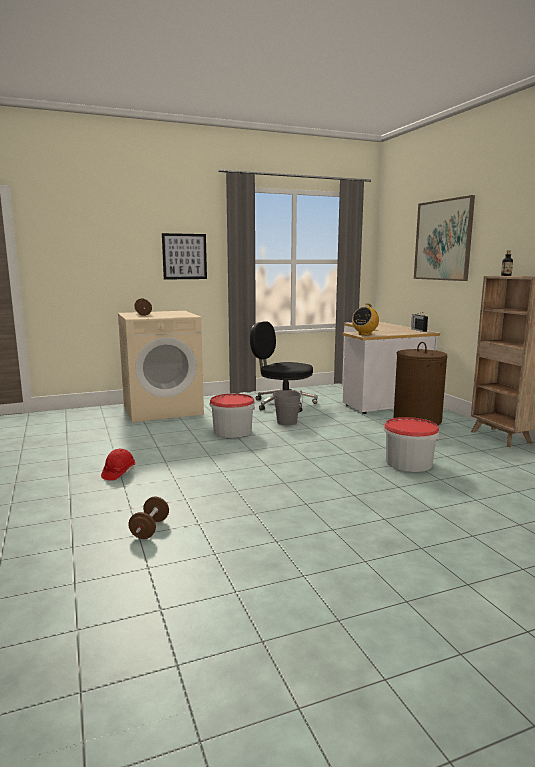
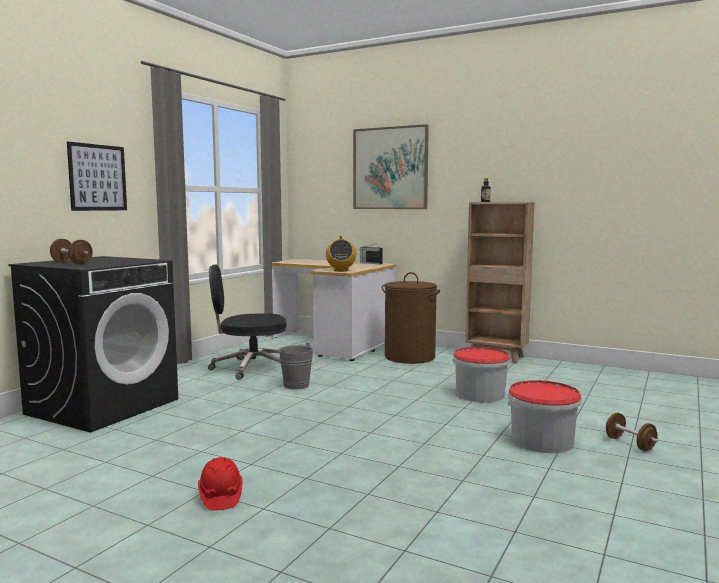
camera: 40 degrees left, 5 degrees down
(150, 529) = (403, 539): brown dumbbell -> brown dumbbell (630, 444)
(163, 409) = (103, 406): beige washing machine -> black washing machine
(232, 431) = (257, 409): bucket -> bucket (542, 441)

